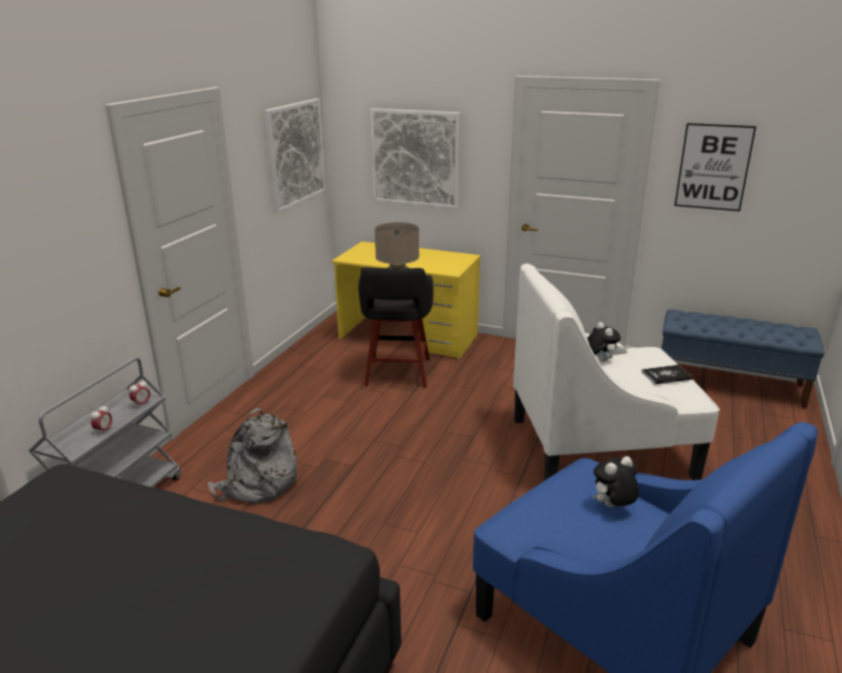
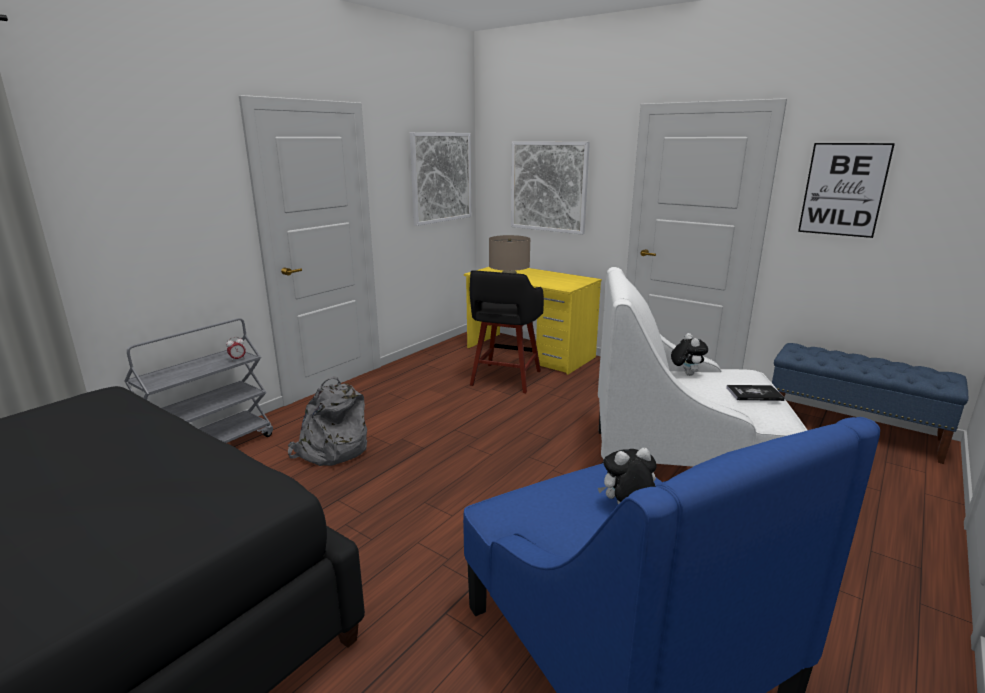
camera: 15 degrees right, 5 degrees down
(104, 430) = (192, 374): alarm clock -> none

